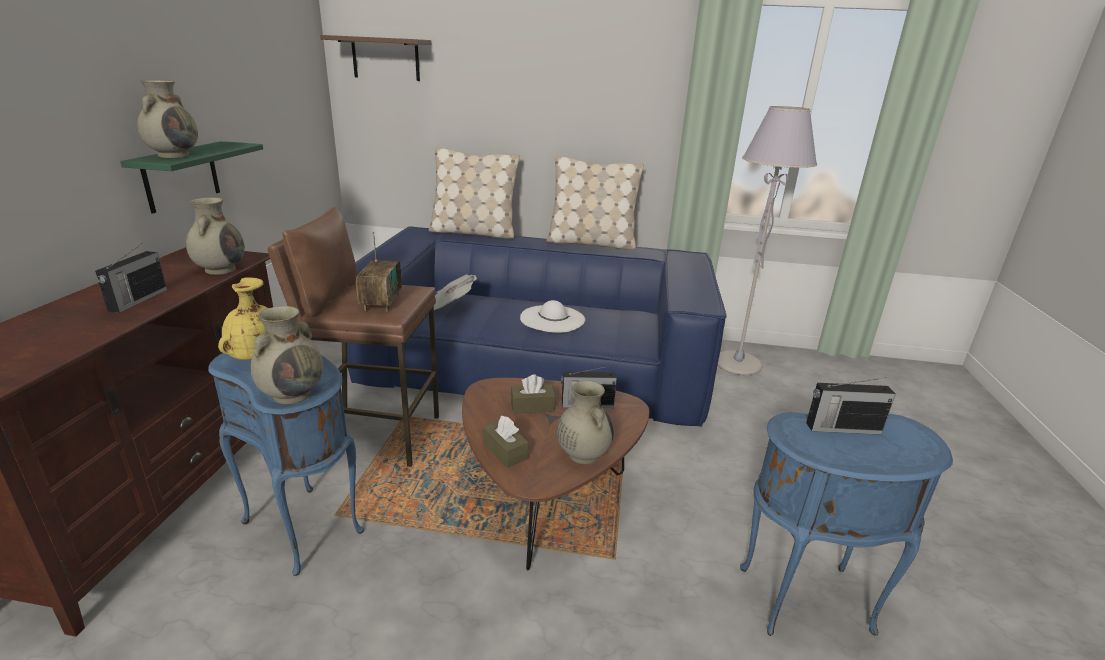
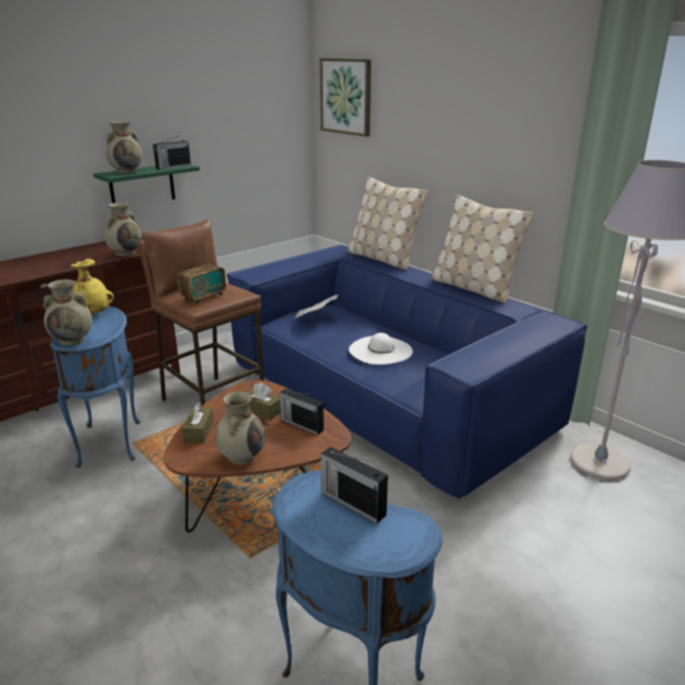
camera: 40 degrees right, 0 degrees up
(137, 300) = (60, 263): radio -> radio (172, 167)
(385, 58) = (346, 96): brown shelf -> picture

